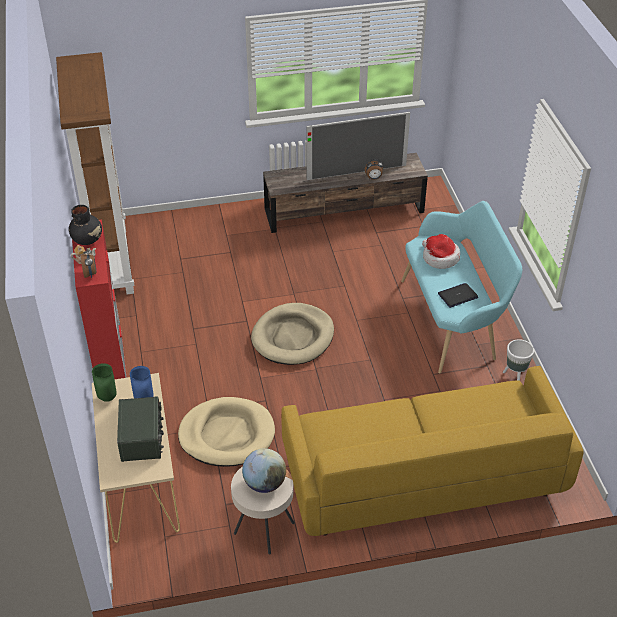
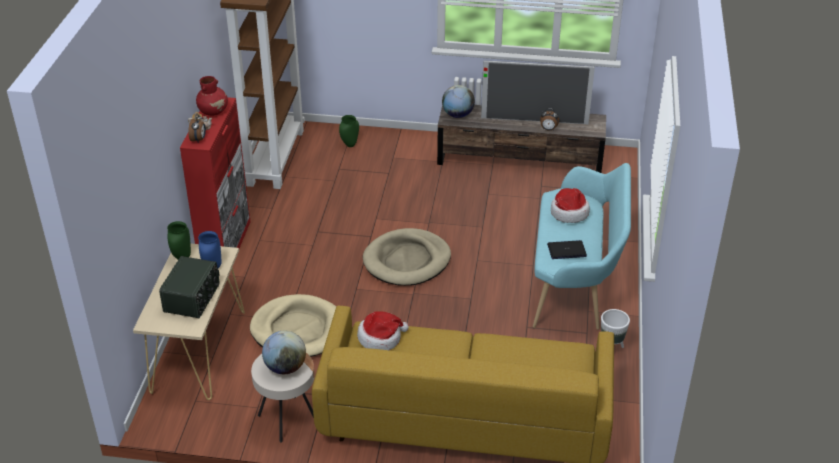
camera: 20 degrees right, 5 degrees down
(87, 239) = (213, 111): black vase -> red vase
(178, 231) = (349, 144): none -> green vase
(284, 182) = (457, 115): none -> globe
(333, 427) = (380, 338): none -> hat

